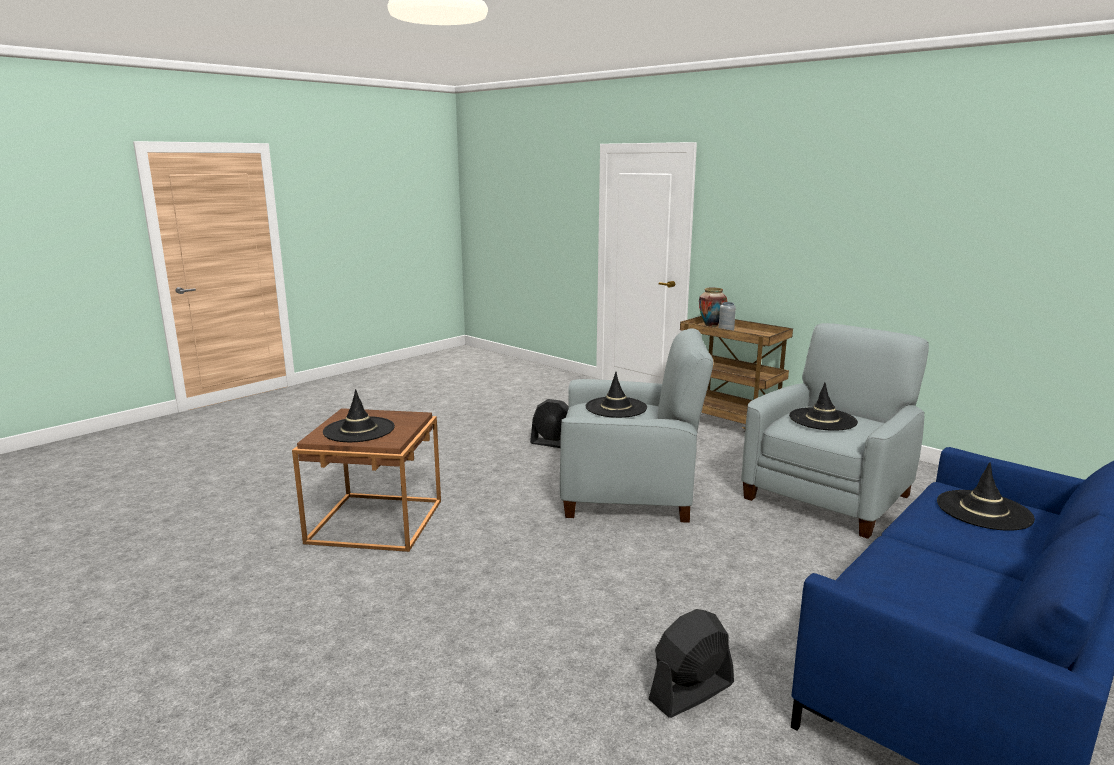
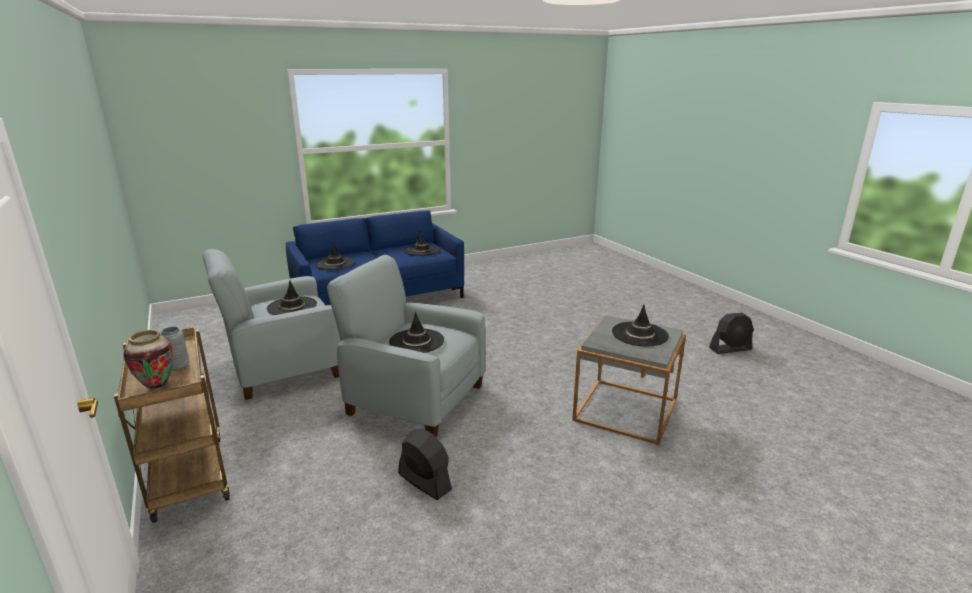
camera: 160 degrees left, 5 degrees up
(376, 521) = (625, 410): brown side table -> grey side table
(691, 692) = (486, 308): black fan -> black fan (730, 349)
(920, 599) = (421, 250): none -> black hat

